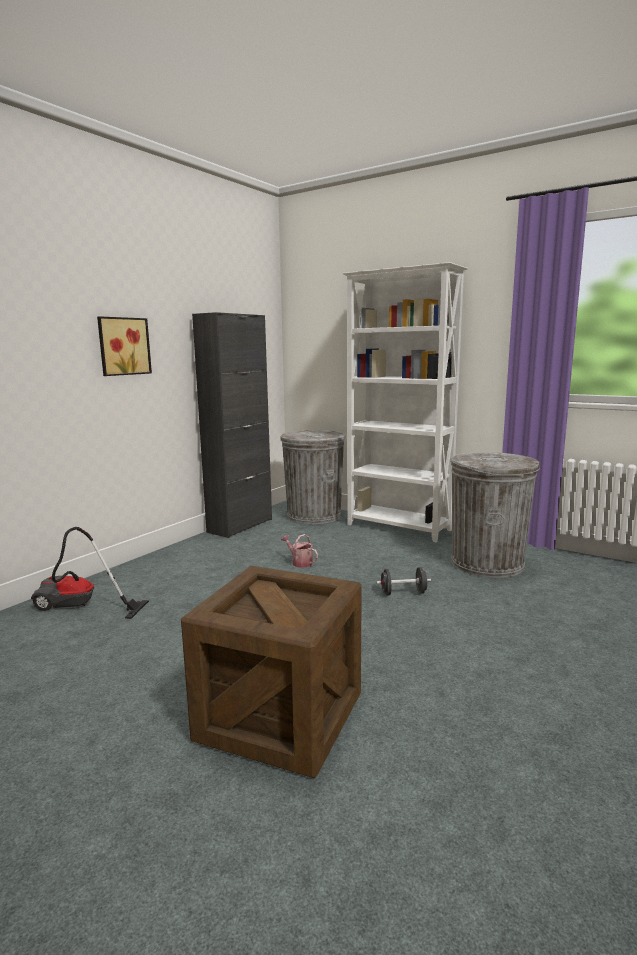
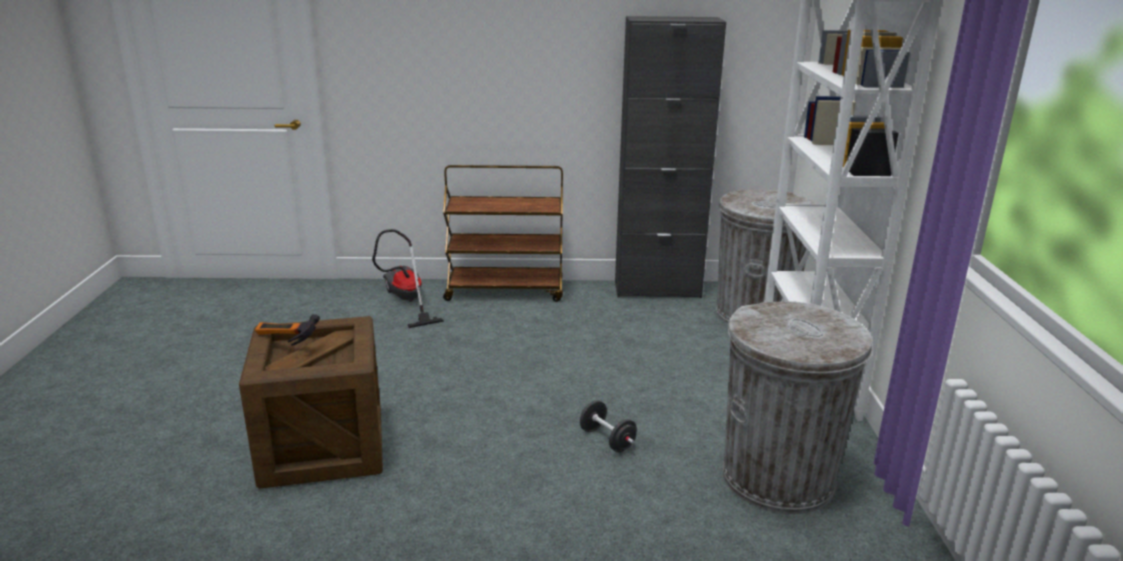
camera: 55 degrees right, 10 degrees up
(123, 346) = (522, 54): picture -> none
(147, 566) = (505, 291): none -> brown cart
(249, 608) = (283, 342): none -> hammer
(300, 562) = (608, 355): watering can -> none

